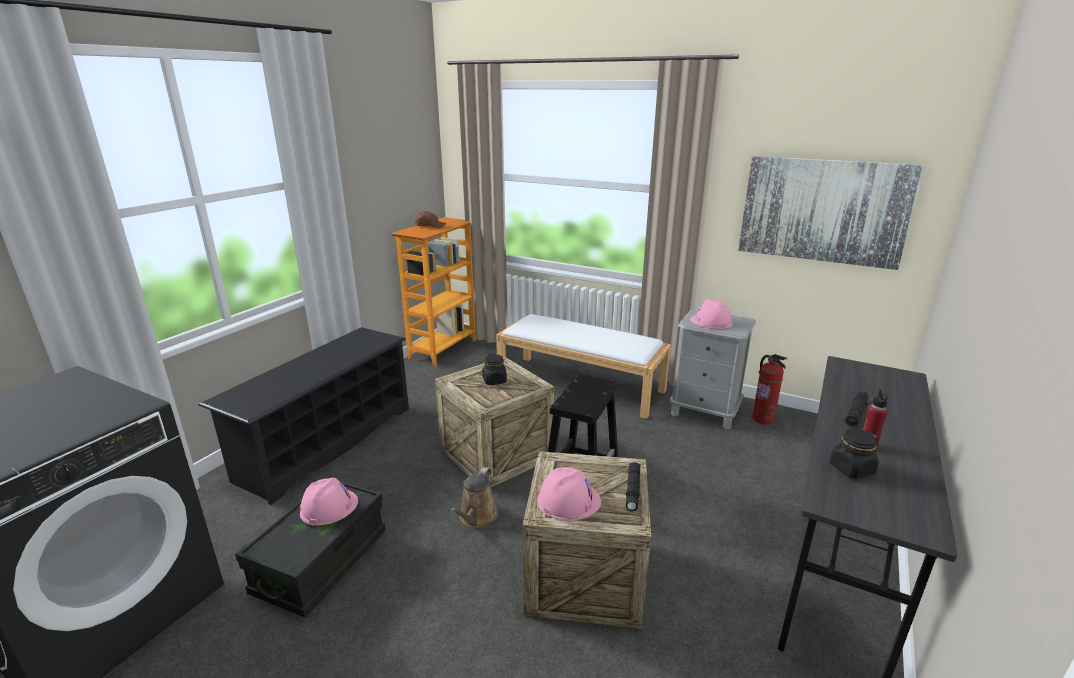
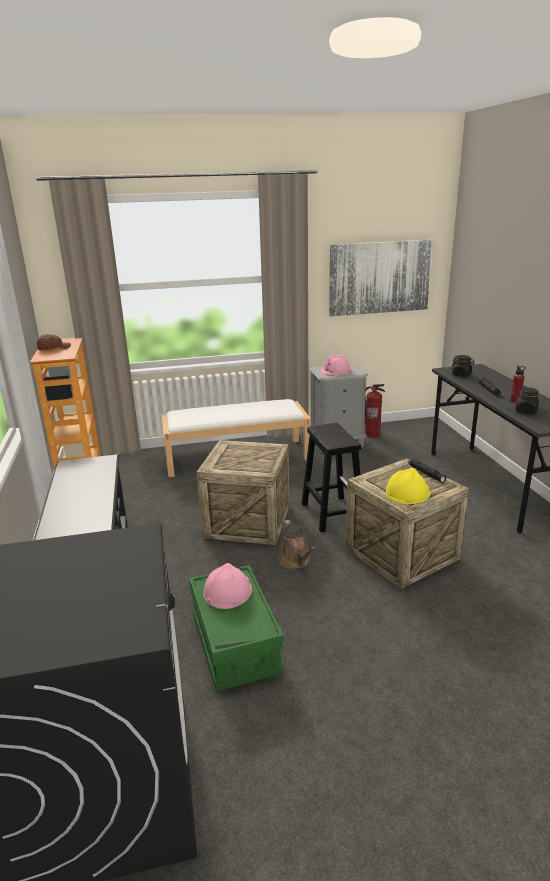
camera: 40 degrees left, 0 degrees up
(321, 562) = (235, 643): black storage box -> green storage box
(494, 381) = (243, 456): black jar -> black jar (461, 375)
(568, 500) = (407, 493): pink hard hat -> yellow hard hat

